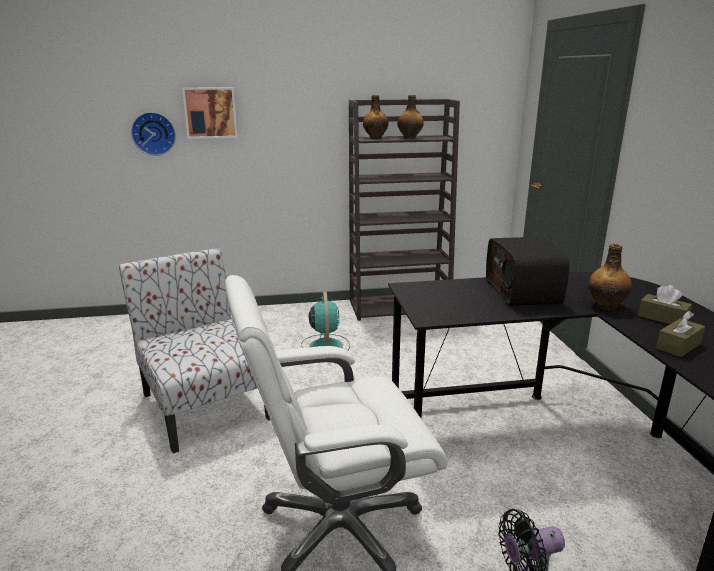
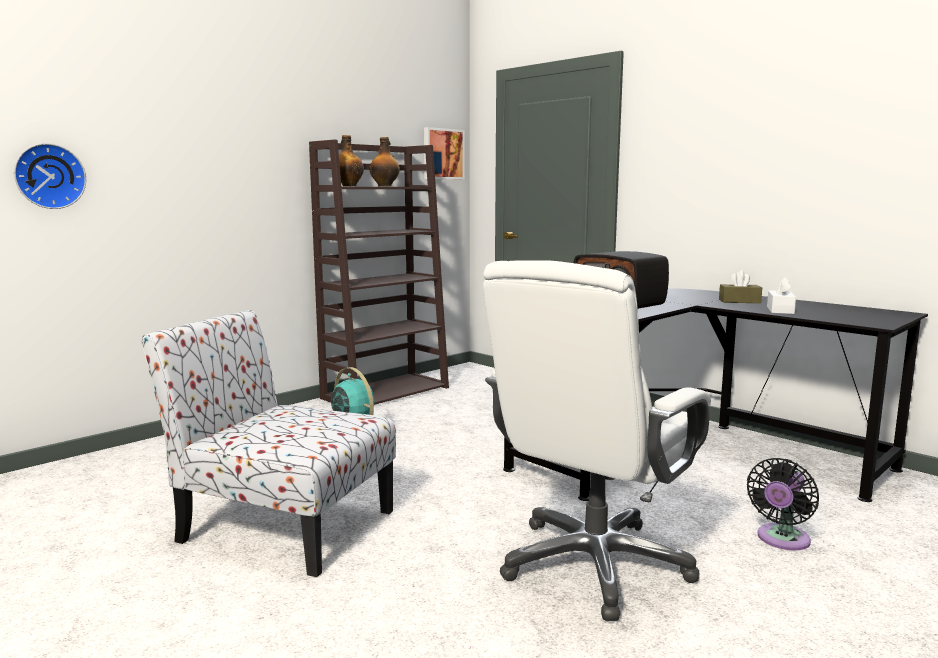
camera: 35 degrees left, 10 degrees down
(210, 112) = (136, 149): picture -> picture (442, 154)
(606, 306) = (692, 301): bottle -> none
(678, 346) = (780, 310): brown tissue box -> white tissue box

